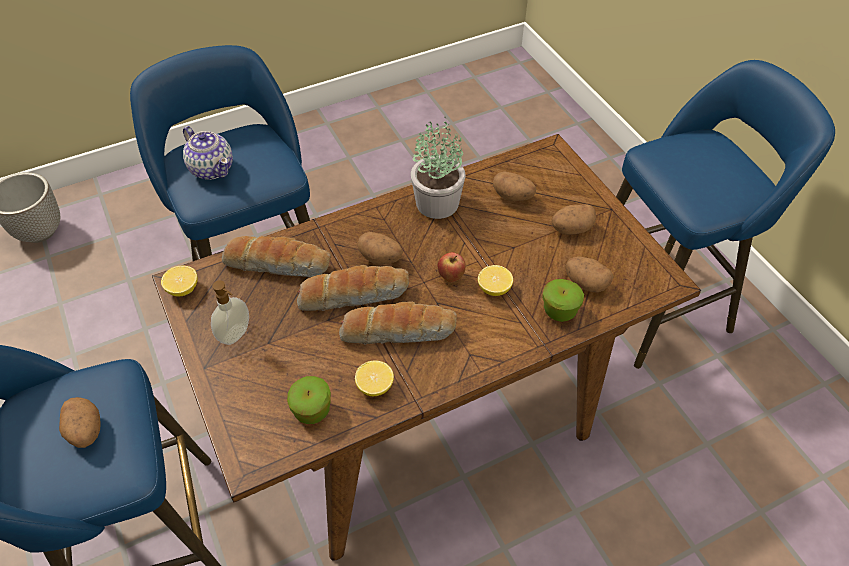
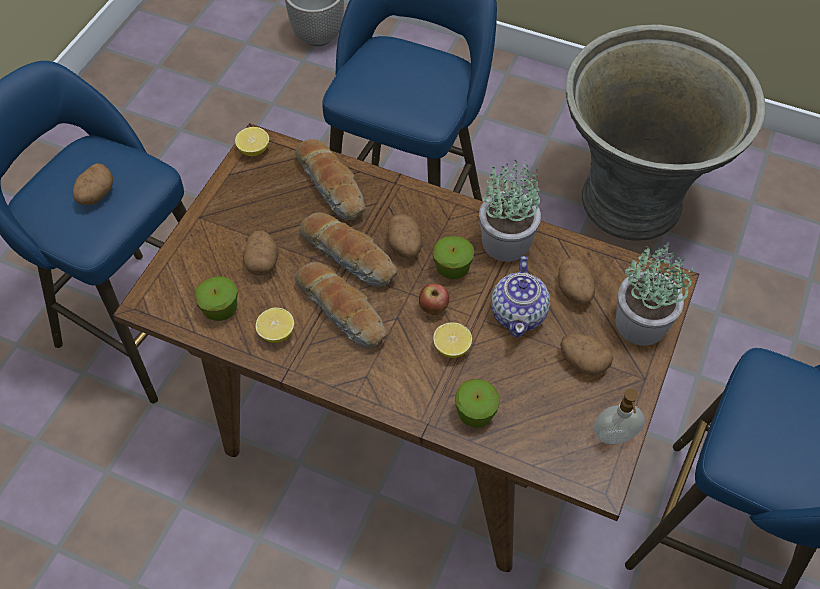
camera: 50 degrees right, 5 degrees up
(212, 168) = (385, 73): teapot -> teapot (519, 313)
(236, 335) = (243, 212): soap dispenser -> soap dispenser (614, 437)
(391, 174) = (631, 204): none -> grey planter
(428, 244) = (452, 268): none -> apple
(569, 182) = (642, 323): none -> potted plant
(585, 283) = (528, 414): potato -> potato (262, 262)

